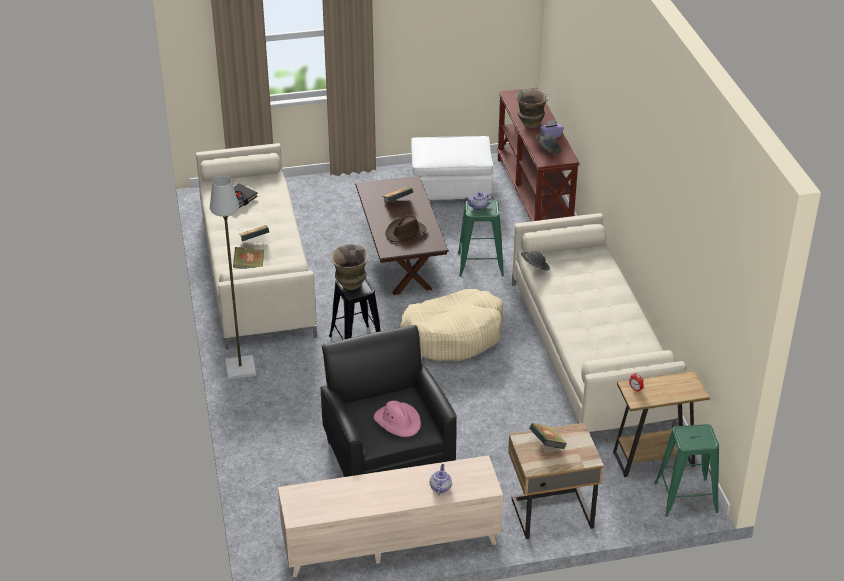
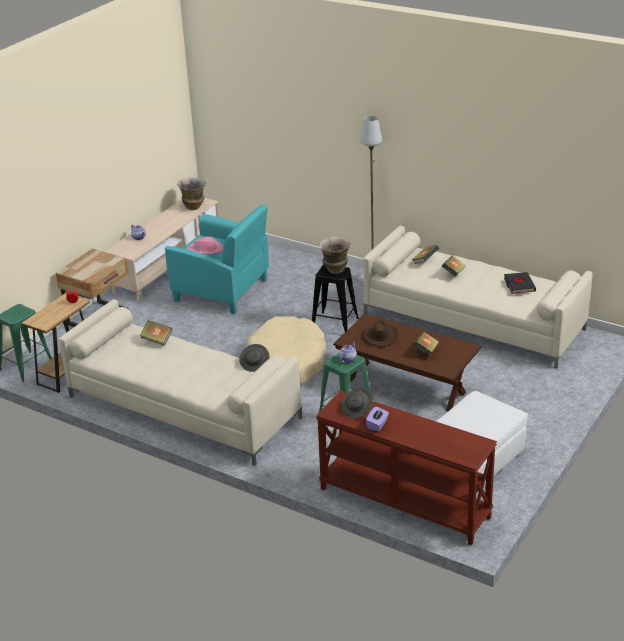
camera: 135 degrees right, 5 degrees down
(388, 458) = (222, 290): black armchair -> turquoise armchair
(530, 123) = (412, 425): vase -> vase (194, 207)
(547, 444) = (98, 264): book -> book (157, 340)

